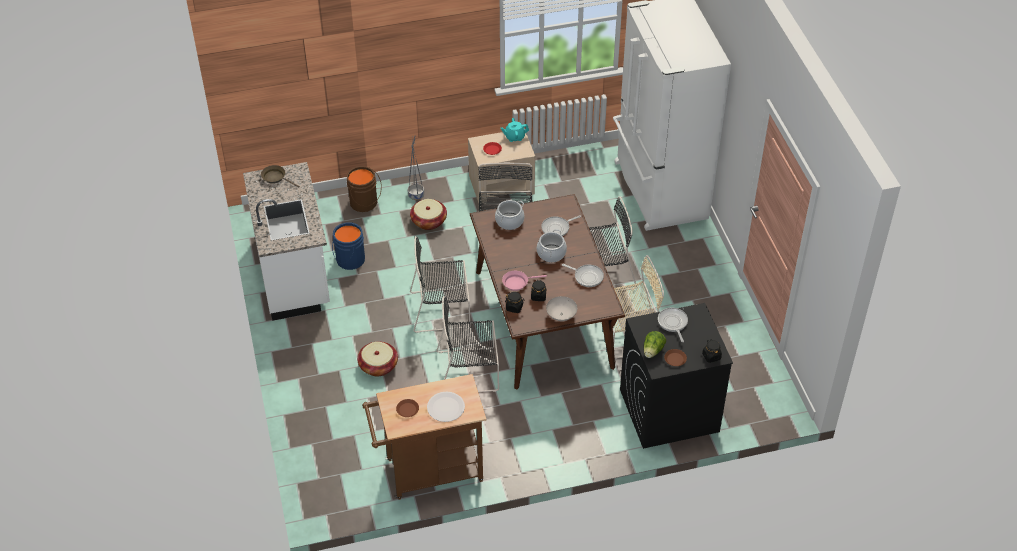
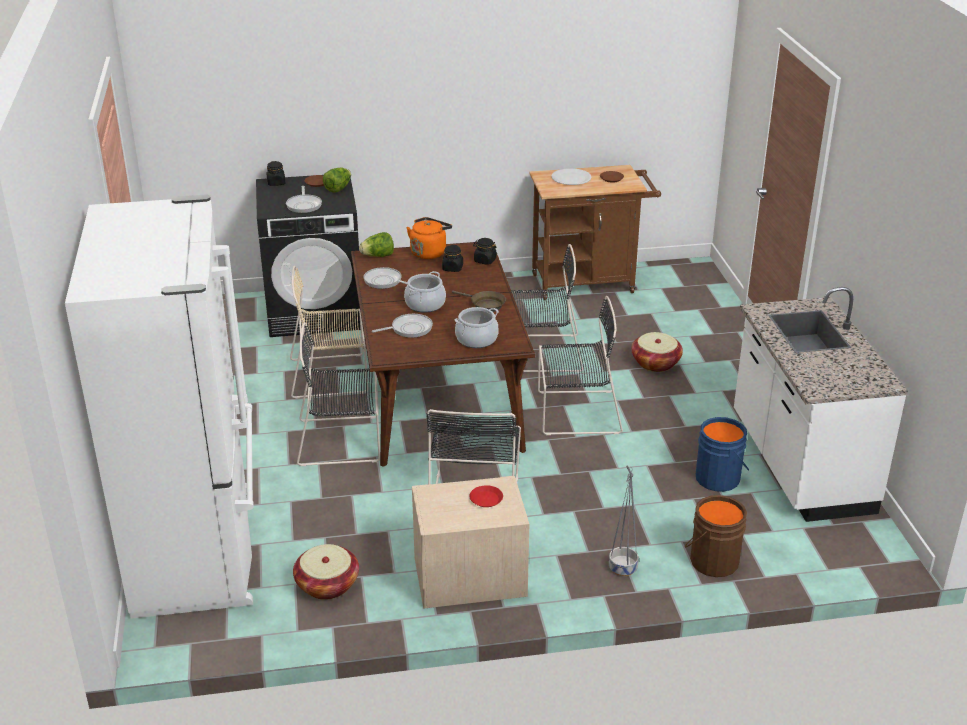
camera: 175 degrees left, 15 degrees down
(275, 178) = (848, 380): brown frying pan -> brown frying pan (485, 305)
(429, 221) = (598, 524): basket -> basket (327, 585)
(514, 137) = (442, 519): turquoise teapot -> none
(517, 283) = (477, 280): pink frying pan -> none
(560, 315) = (429, 252): white bowl -> orange kettle
(600, 307) = (378, 256): none -> lettuce

